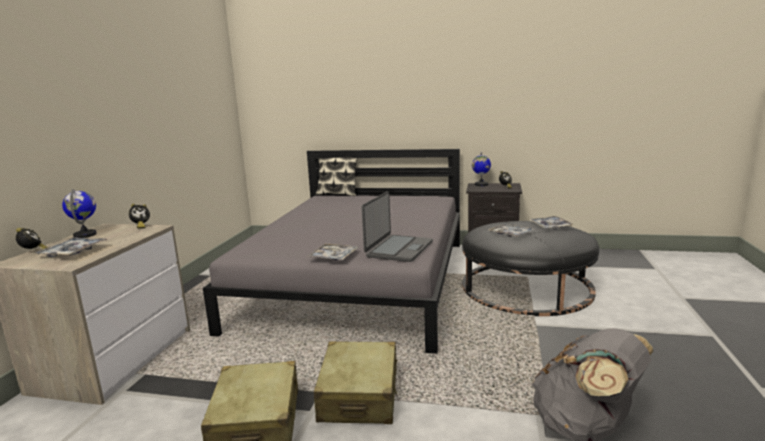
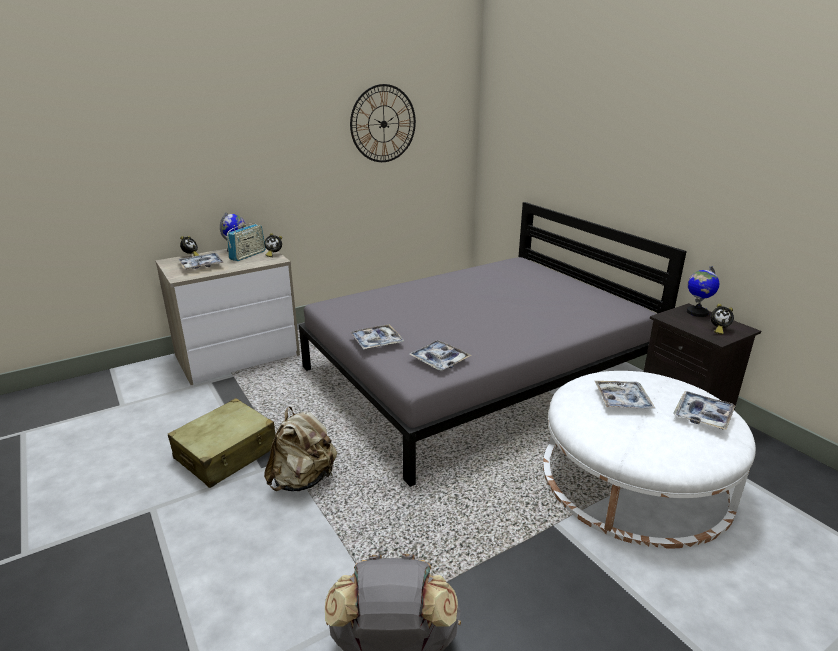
camera: 45 degrees right, 10 degrees up
(111, 234) = (248, 255): none -> radio
(179, 95) = (383, 124): none -> wall clock
(338, 194) = (541, 263): pillow -> none
(359, 395) = (303, 480): beige suitcase -> beige backpack
(398, 249) = (439, 360): laptop -> tray
(526, 287) = (635, 477): black ottoman -> white ottoman

